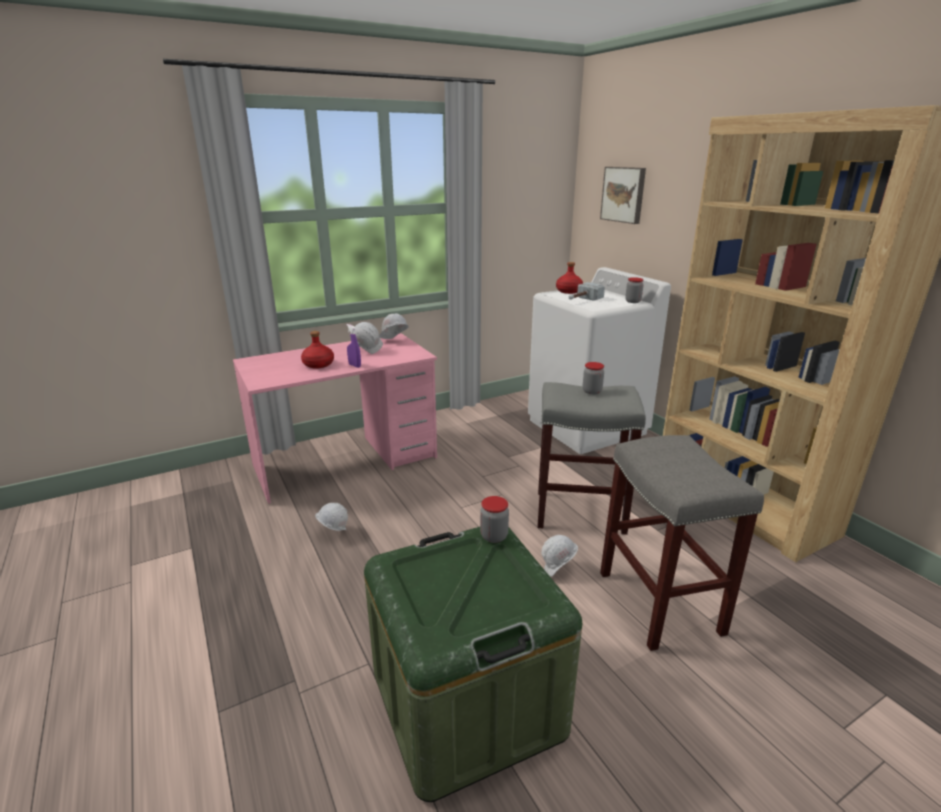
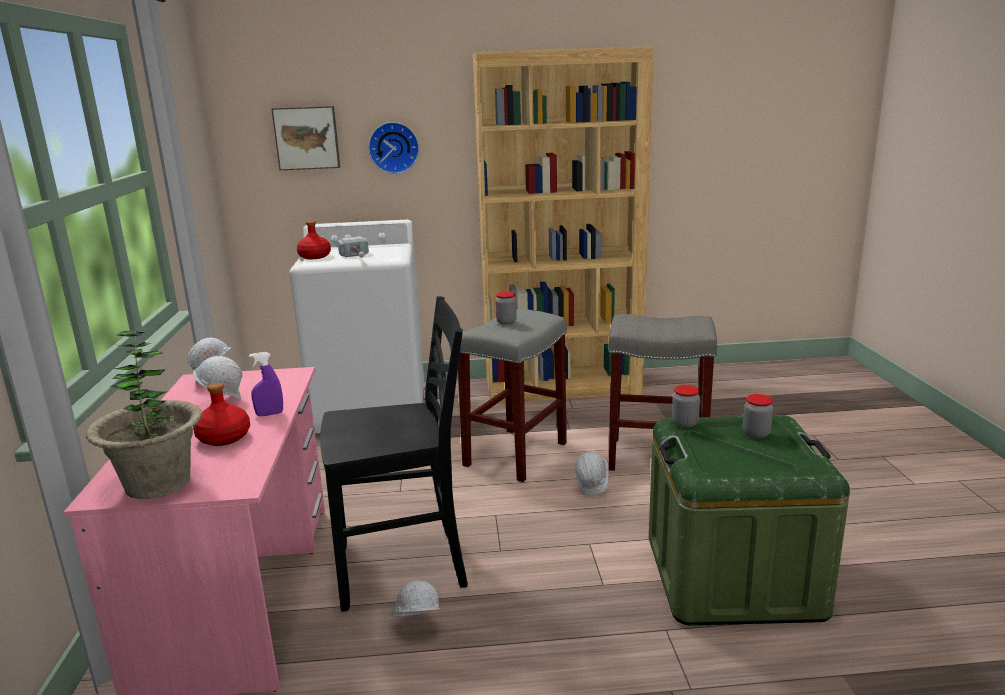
camera: 65 degrees left, 5 degrees down
(261, 367) = (158, 483): none -> potted plant
(392, 508) = (404, 568): none -> black chair
(633, 301) = (393, 246): jar -> jar (756, 434)
(679, 212) = (394, 147): none -> wall clock

